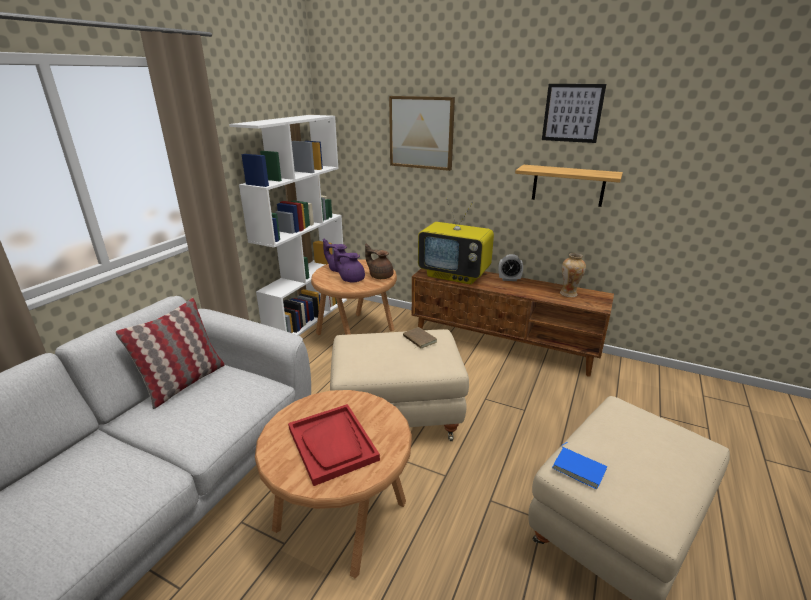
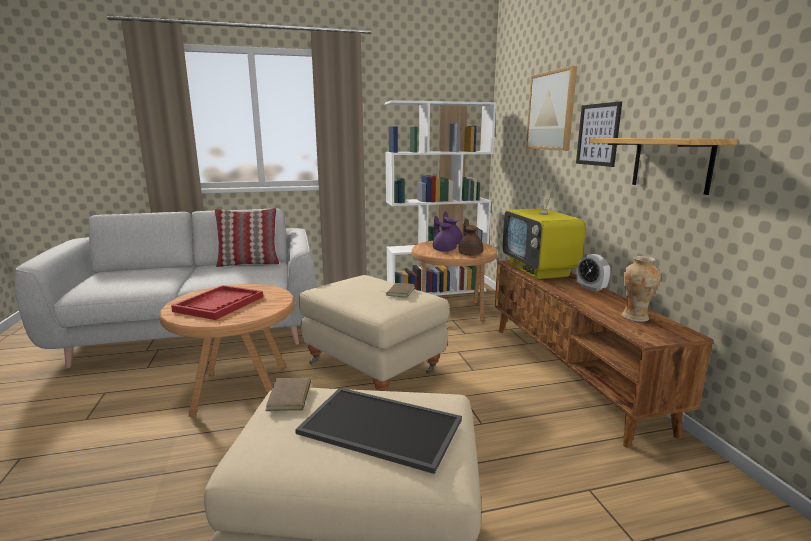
camera: 50 degrees right, 10 degrees down
(572, 113) = (680, 60): picture -> picture (598, 134)
(579, 468) = (291, 397): blue book -> brown book
(649, 446) = (378, 428): none -> tray

